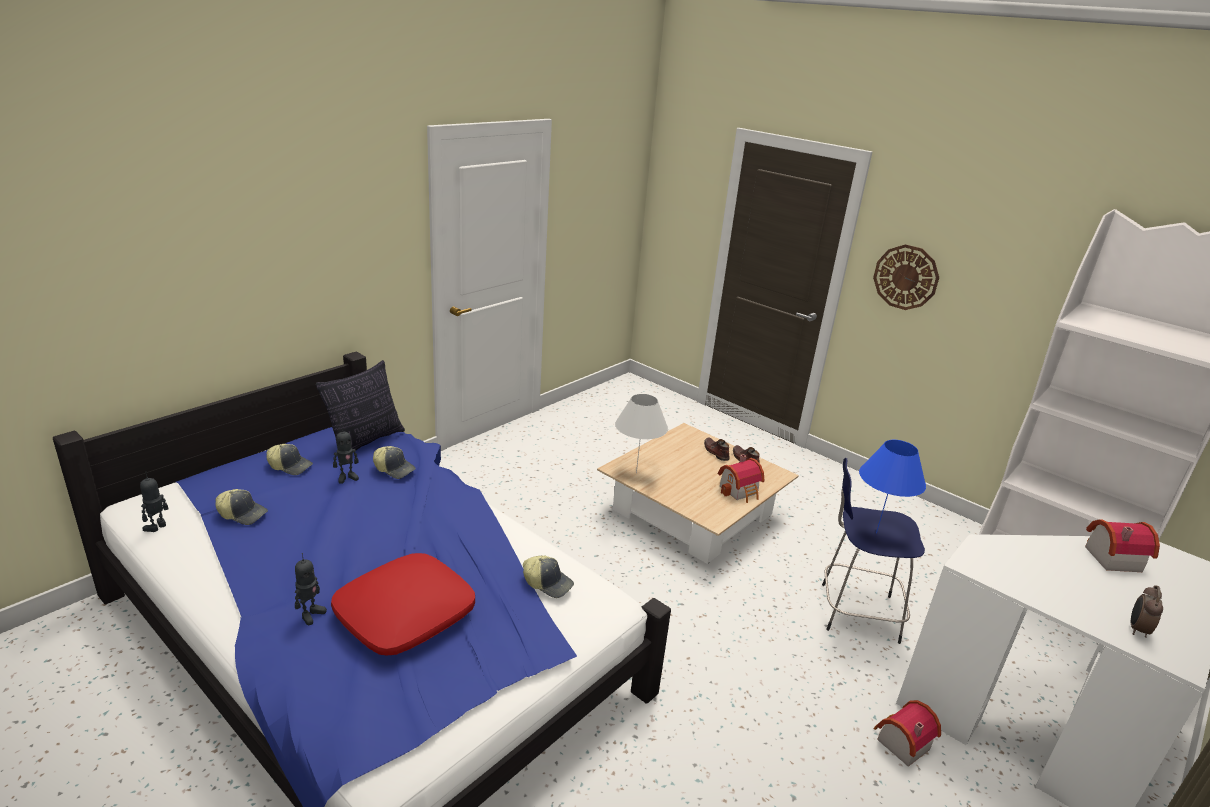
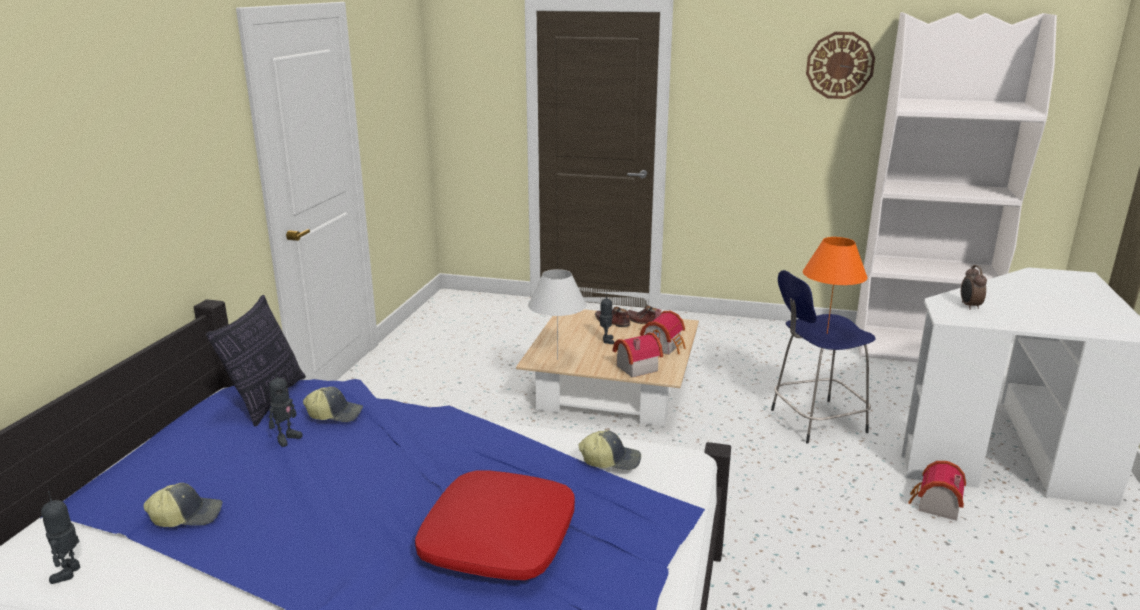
camera: 25 degrees left, 5 degrees down
(290, 466) = (197, 450): cap -> none
(310, 614) = (393, 580): toy robot -> toy robot (606, 340)
(876, 533) = (827, 333): blue table lamp -> orange table lamp
(906, 277) = (729, 113): wall clock -> wall clock (840, 65)
(1109, 557) = (1023, 285): toy house -> toy house (634, 367)
(1137, 629) = (1093, 323): alarm clock -> alarm clock (969, 306)

